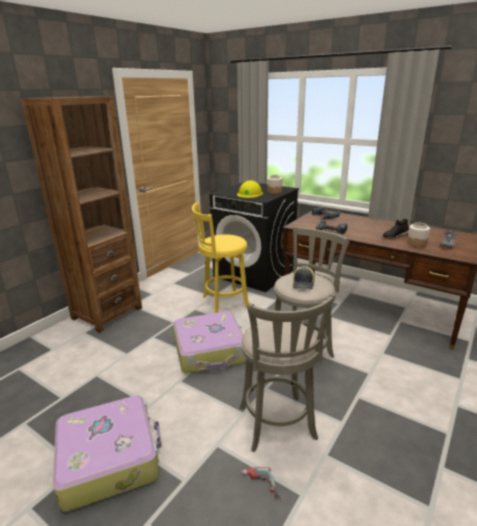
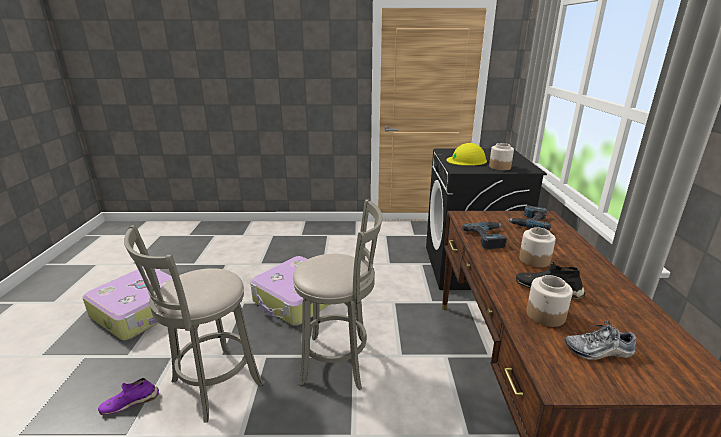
camera: 55 degrees right, 0 degrees up
(107, 313) = (305, 231): brown bookcase -> none
(223, 303) = (384, 273): yellow stool -> none
(260, 487) = (130, 403): power drill -> purple shoe
(303, 284) = (325, 269): cap -> none
(365, 229) = (534, 260): none -> jar

